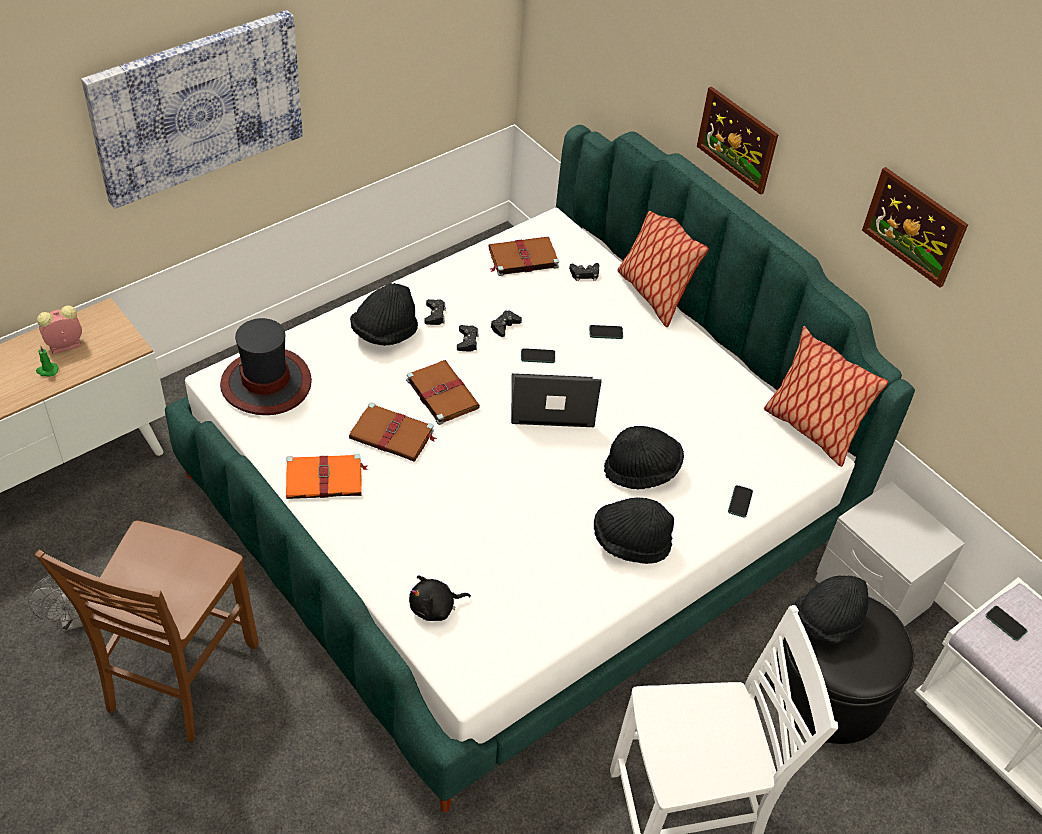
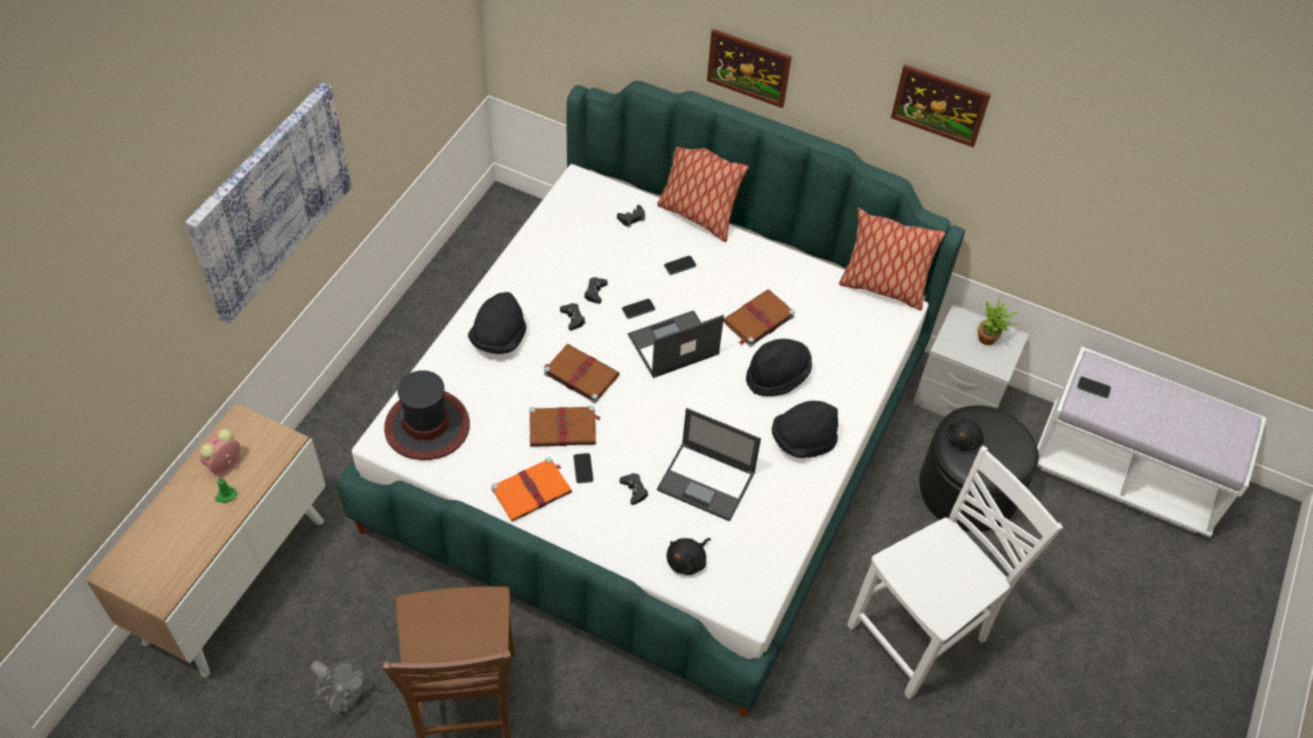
camera: 25 degrees left, 5 degrees up
(435, 315) = (531, 305): black game controller -> black game controller (634, 490)
(504, 541) = (707, 481): none -> laptop
(522, 258) = (571, 223): brown book -> brown book (757, 320)
(740, 502) = (864, 371): phone -> phone (583, 468)
(827, 622) = (963, 440): black hat -> black plush toy
(914, 532) = (990, 340): none -> potted plant

